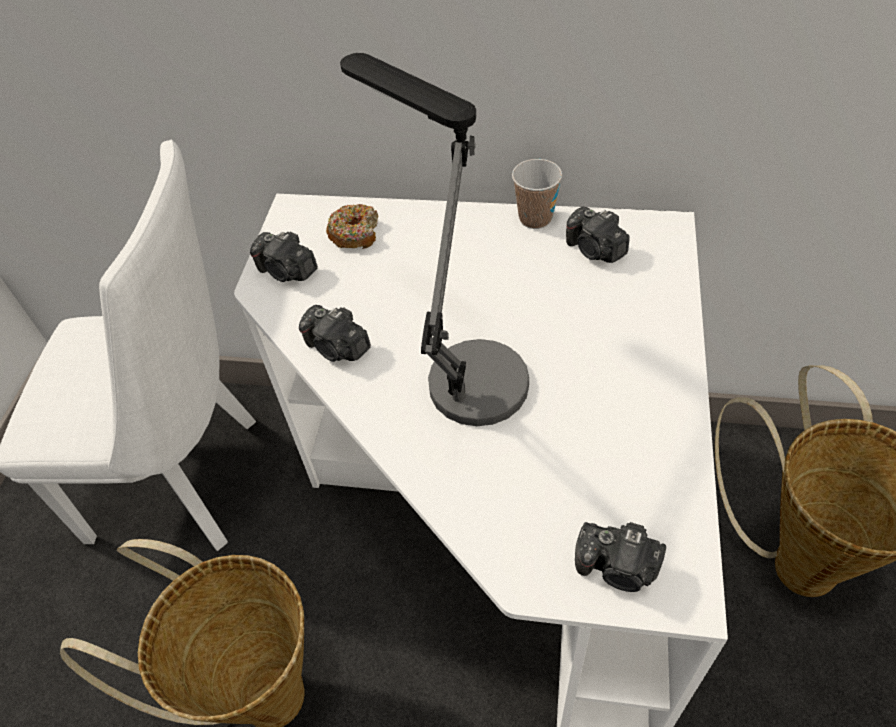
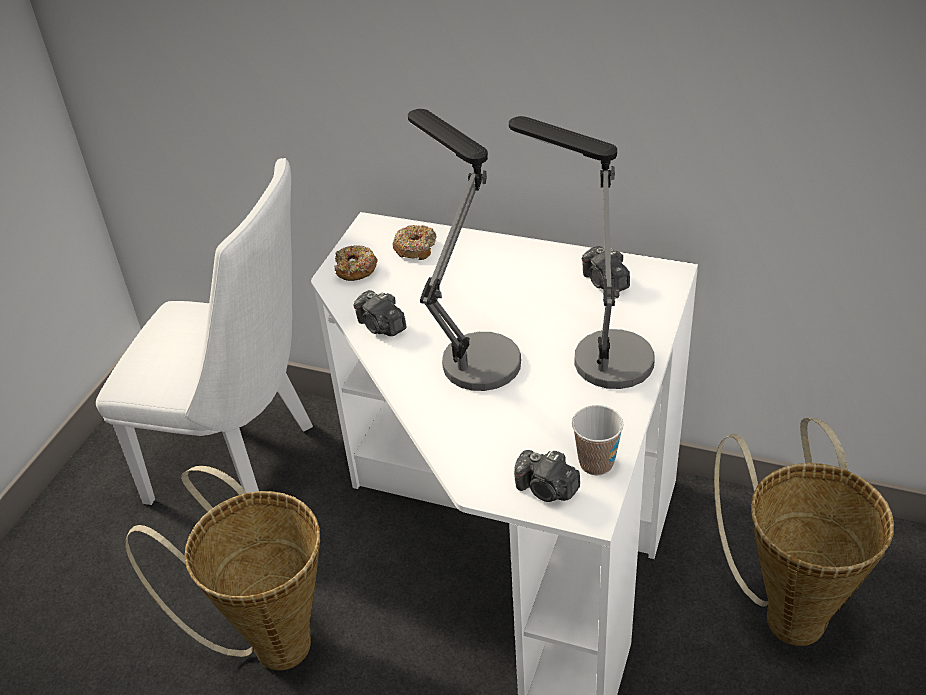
camera: 10 degrees right, 10 degrees down
(287, 271) = (355, 269): camera -> donut
(535, 218) = (564, 254): cup -> cup (596, 463)
(613, 344) = (595, 350): none -> table lamp

